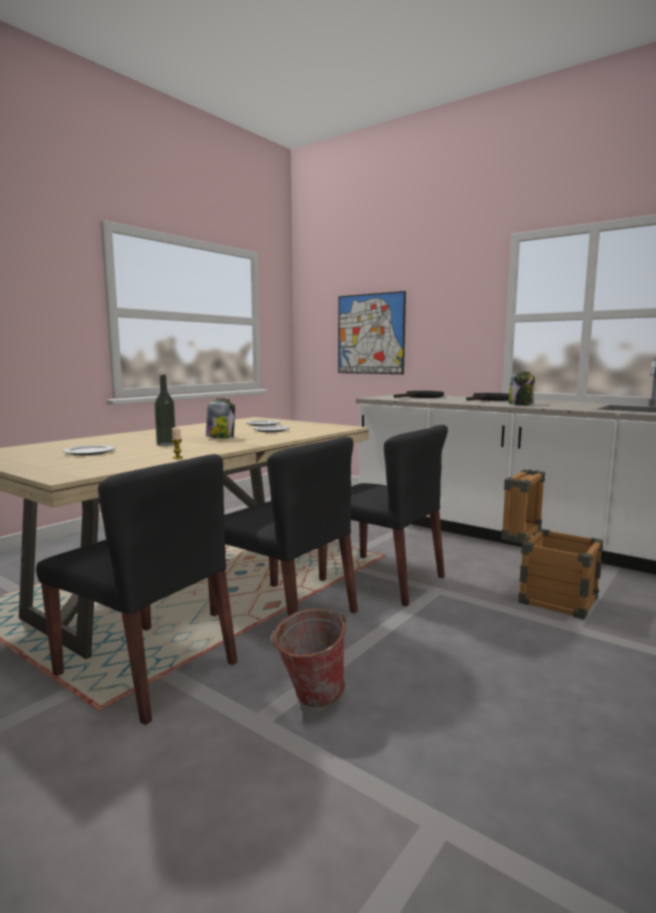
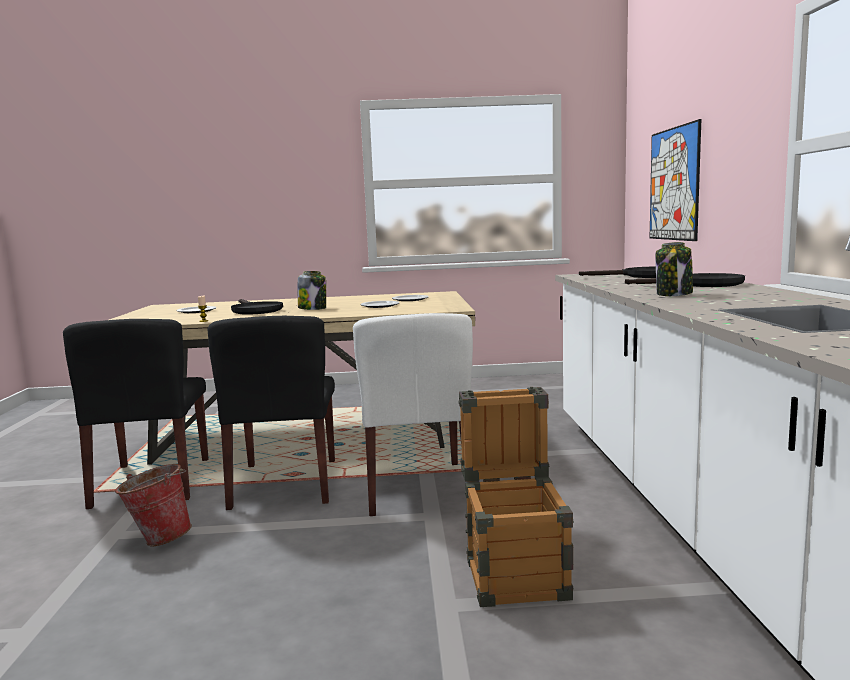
camera: 50 degrees right, 0 degrees up
(166, 444) = (255, 310): bottle -> black frying pan
(383, 579) = (417, 488): black chair -> white chair

